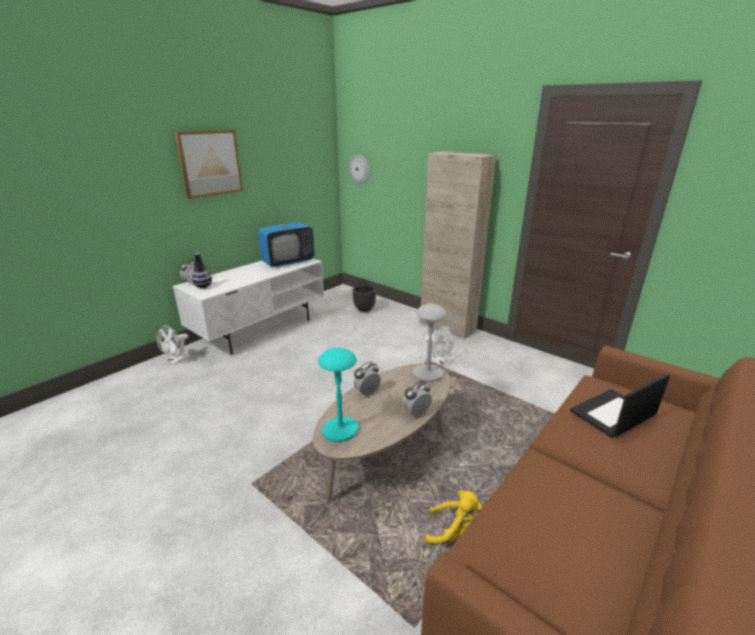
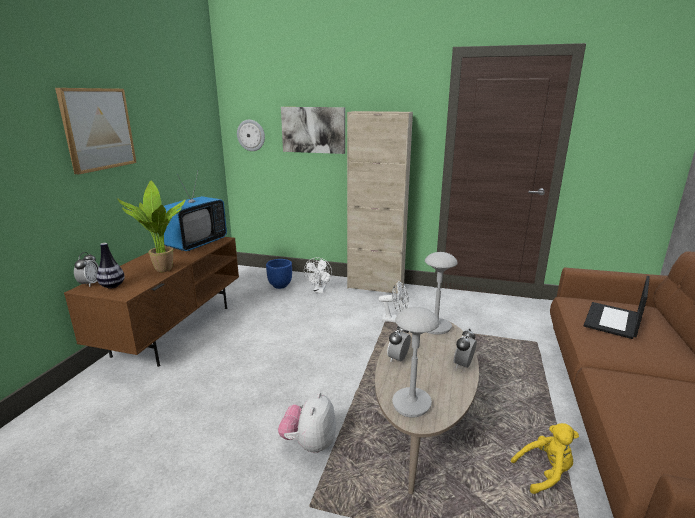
camera: 25 degrees left, 5 degrees down
(176, 361) = (84, 393): white fan -> white fan (319, 291)
(244, 280) = (161, 270): none -> potted plant
(260, 329) = (174, 329): white tv stand -> brown tv stand
(286, 441) = (309, 444): none -> plush toy
(340, 430) = (412, 404): turquoise table lamp -> grey table lamp
(364, 309) = (279, 285): black planter -> blue planter
(408, 167) = (313, 130): none -> picture

